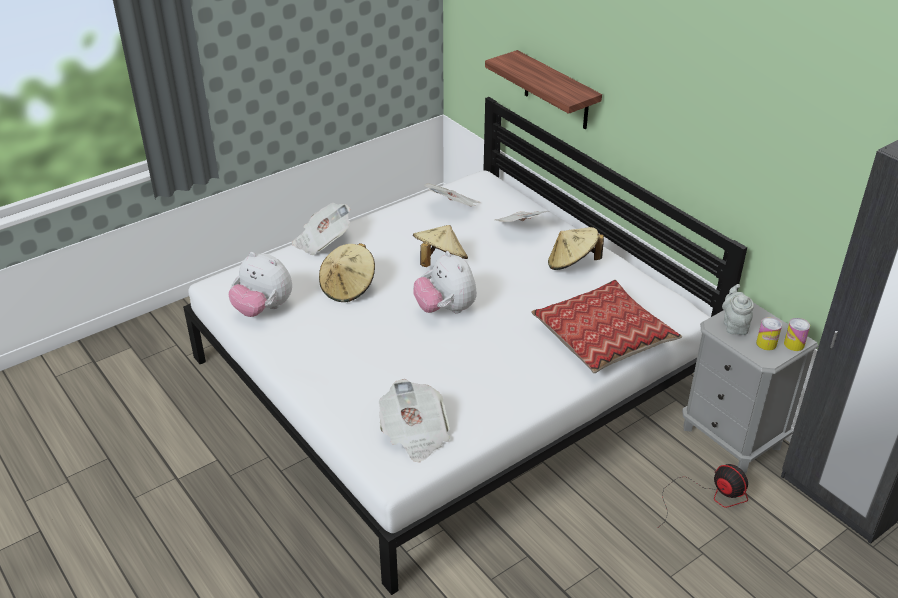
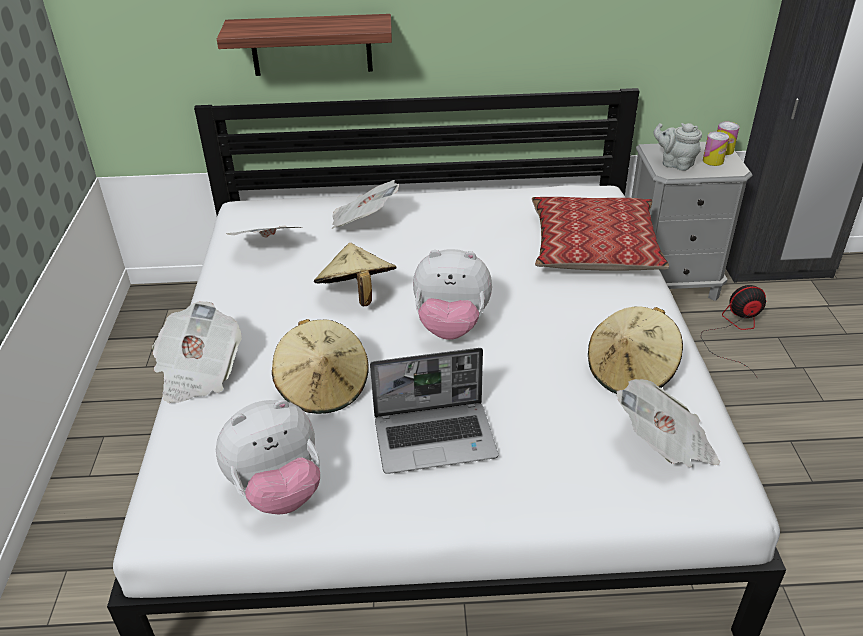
camera: 55 degrees left, 0 degrees up
(344, 344) = (436, 438): none -> laptop
(572, 264) = (459, 217): beige hat -> beige hat (631, 373)

